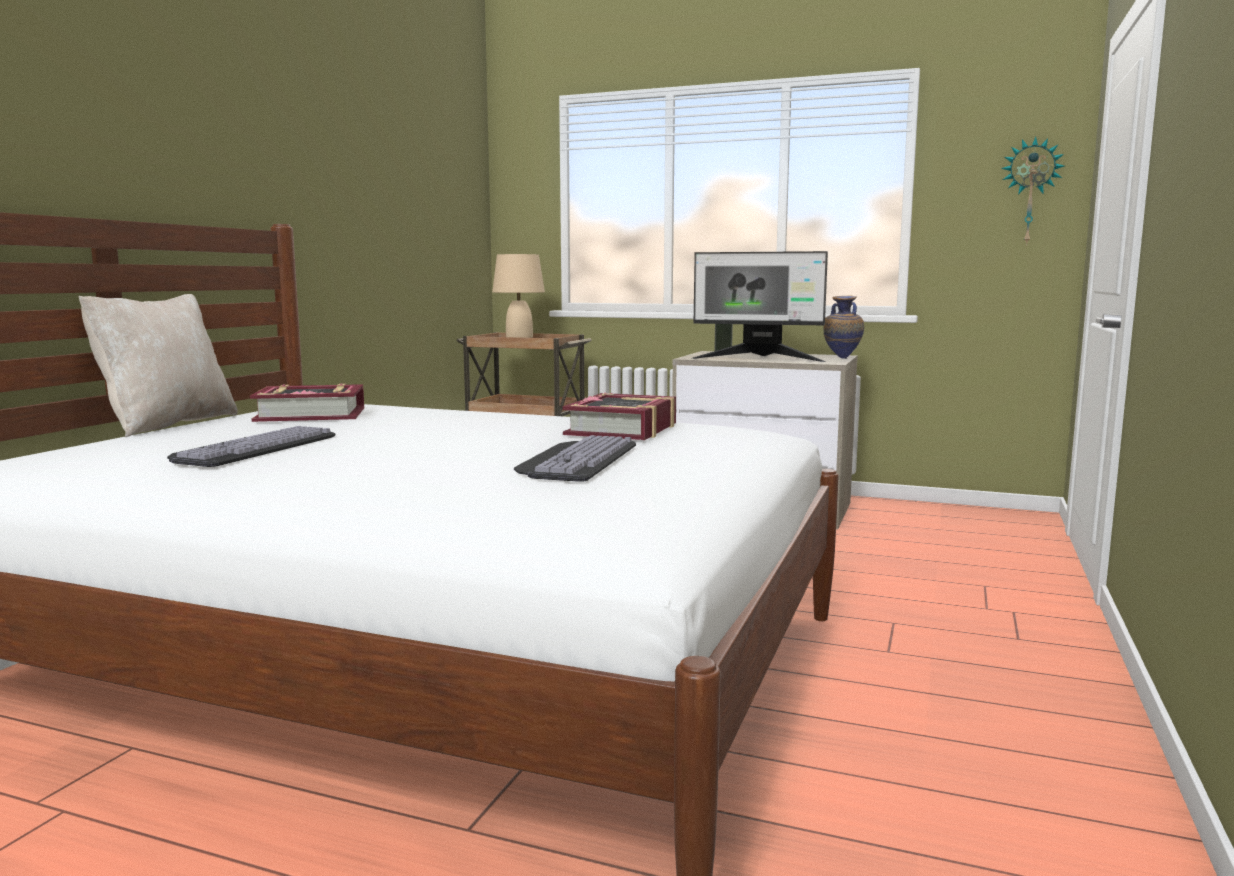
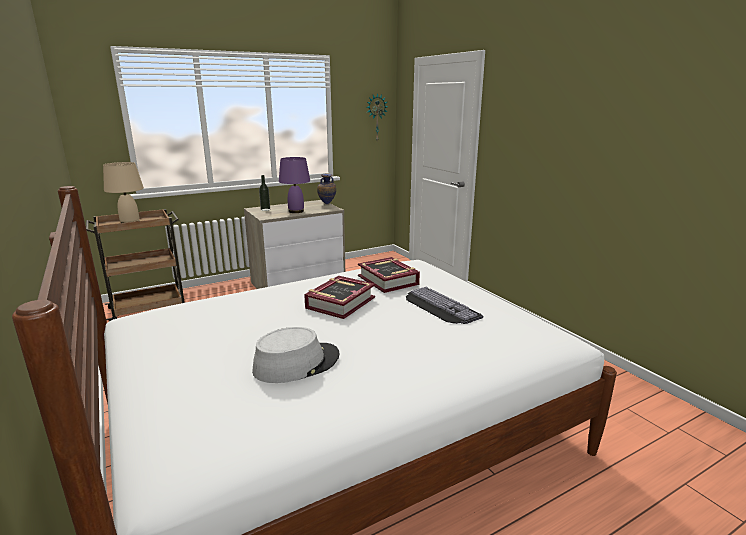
camera: 50 degrees left, 10 degrees up
(166, 424) = (125, 373): beige pillow -> none
(250, 447) = (296, 363): keyboard -> grey hat
(311, 415) = (213, 326): book -> book (340, 303)
(759, 358) = (296, 211): monitor -> purple table lamp

